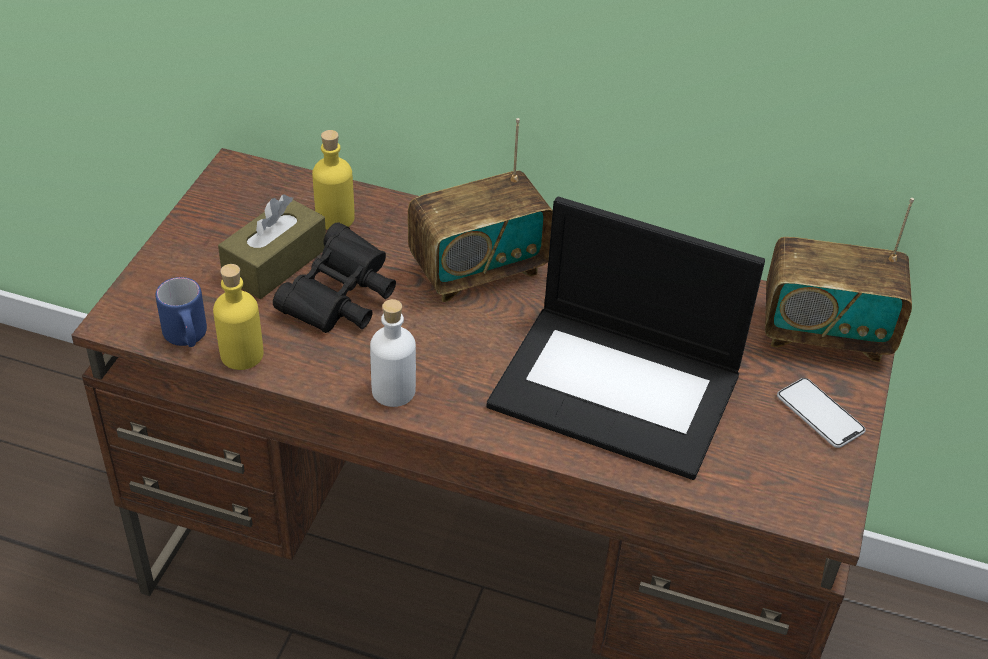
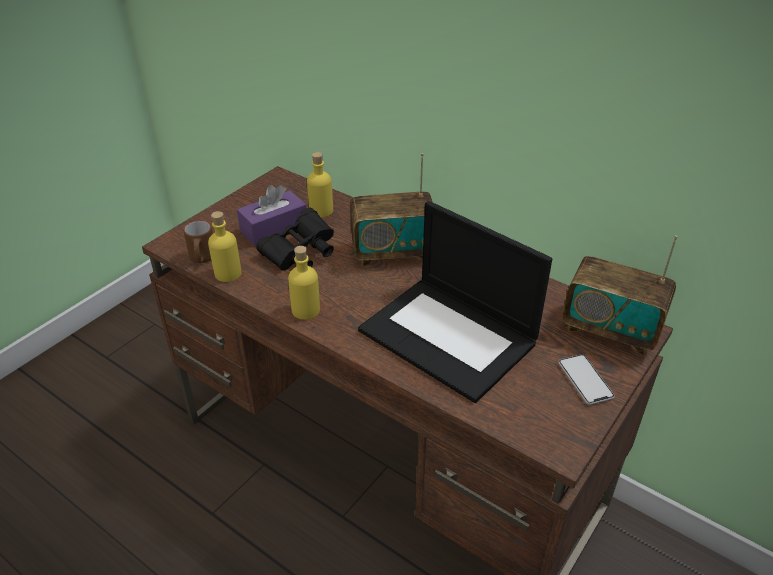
camera: 20 degrees right, 5 degrees down
(187, 338) = (202, 259): blue mug -> brown mug
(275, 263) = (274, 228): brown tissue box -> purple tissue box
(393, 391) = (306, 310): white bottle -> yellow bottle

